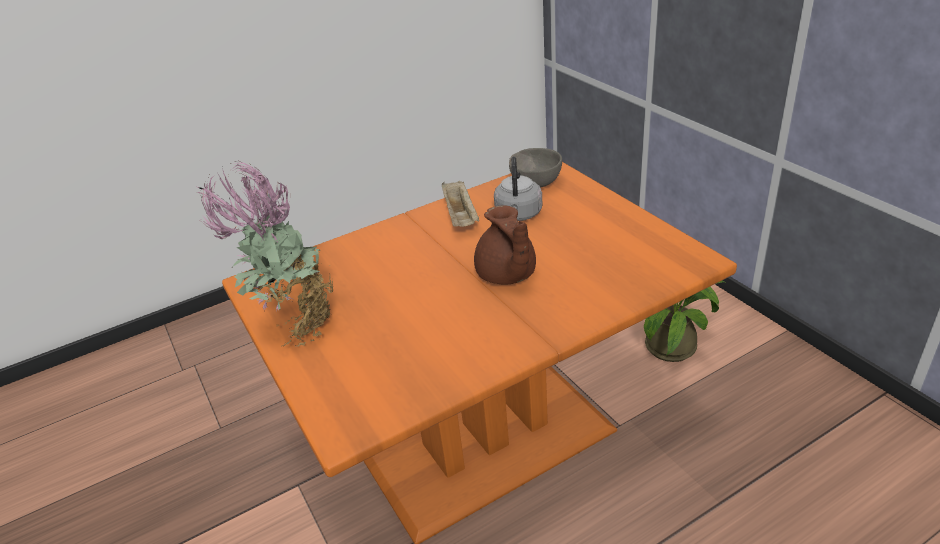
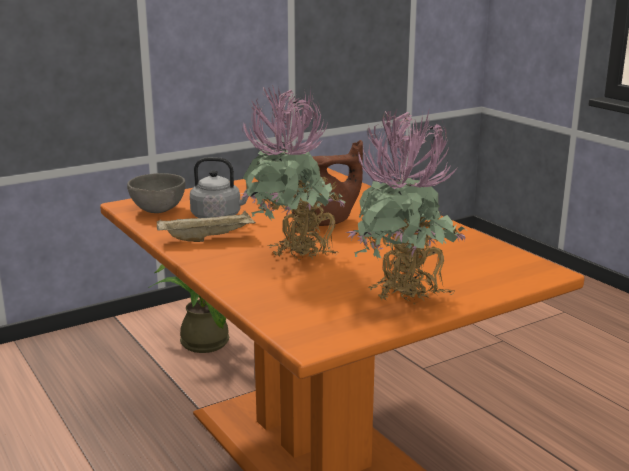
camera: 95 degrees left, 15 degrees down
(402, 264) = (295, 260): none -> potted plant

